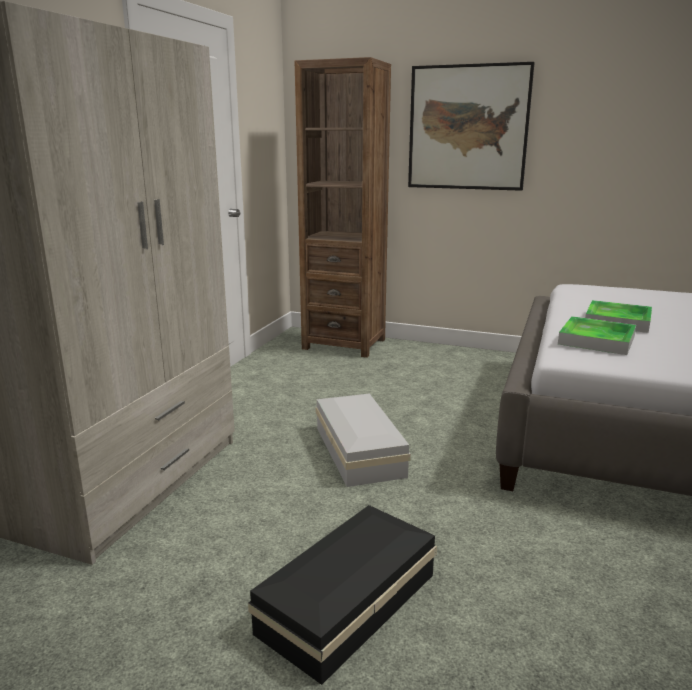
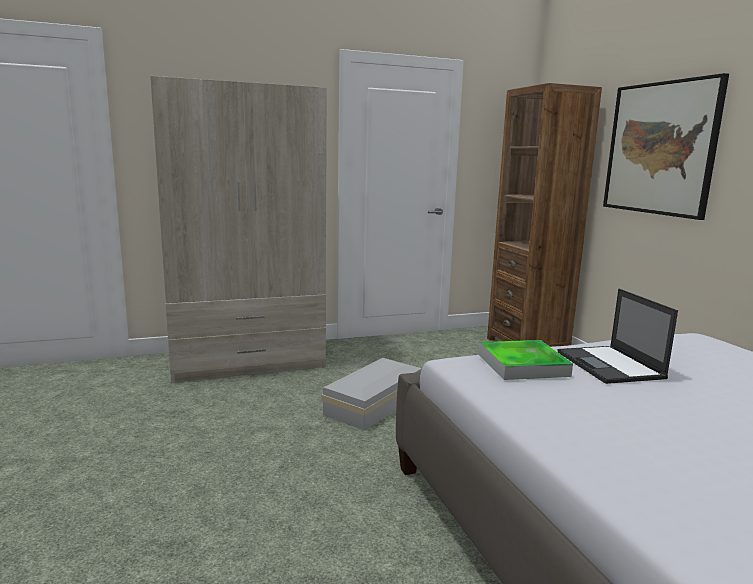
camera: 50 degrees right, 5 degrees down
(344, 604) = (199, 454): black storage box -> none
(617, 321) = (610, 365): tray -> laptop

